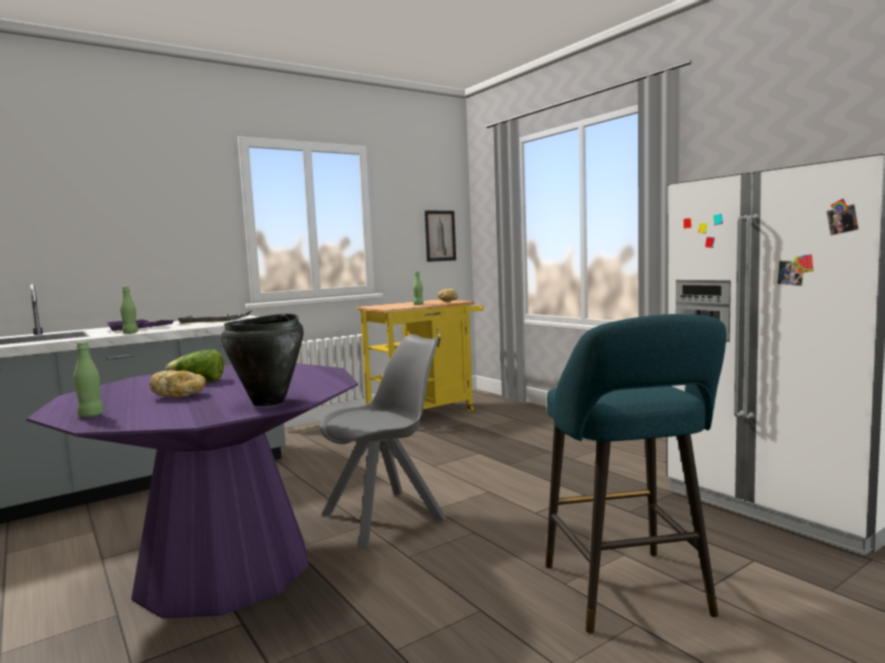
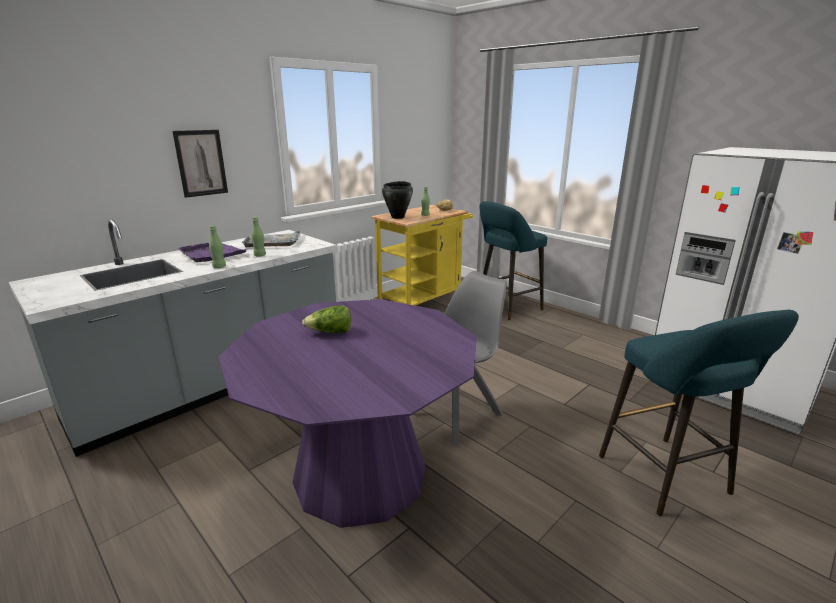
camera: 10 degrees left, 15 degrees up
(91, 415) = (291, 393): green bottle -> green bottle (260, 255)
(180, 396) = (340, 358): bread -> none
(269, 402) = (432, 369): black cooking pot -> black cooking pot (398, 217)
(440, 236) = (430, 147): picture -> picture (201, 163)
(525, 420) = (506, 307): none -> turquoise stool

